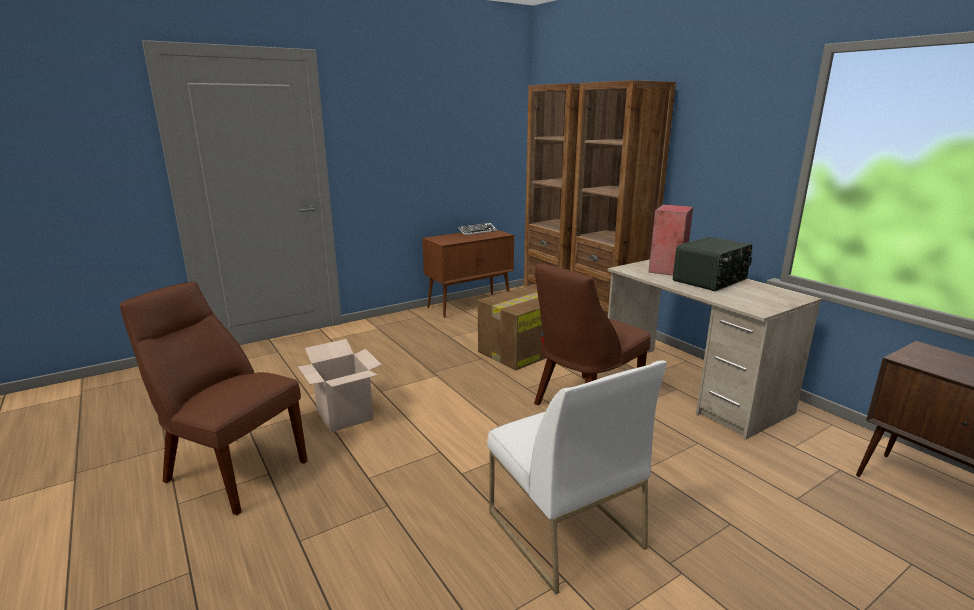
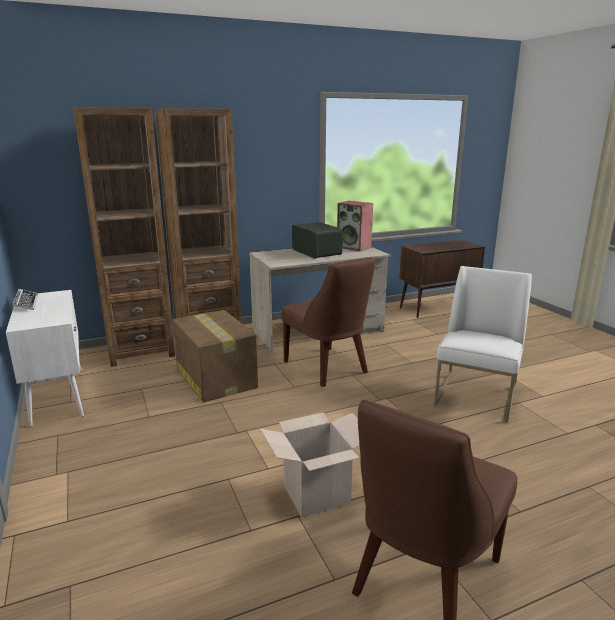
camera: 80 degrees left, 0 degrees up
(470, 305) = (58, 395): brown cabinet -> white cabinet
(563, 529) = (476, 397): white chair -> white chair turned 45 degrees counterclockwise
(668, 269) = (286, 256): speaker -> speaker (354, 247)

